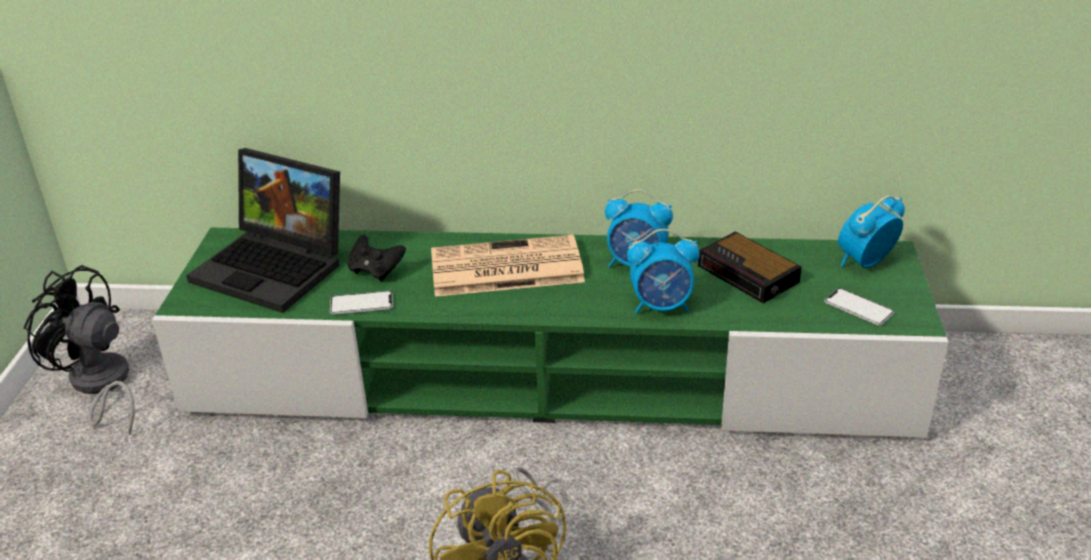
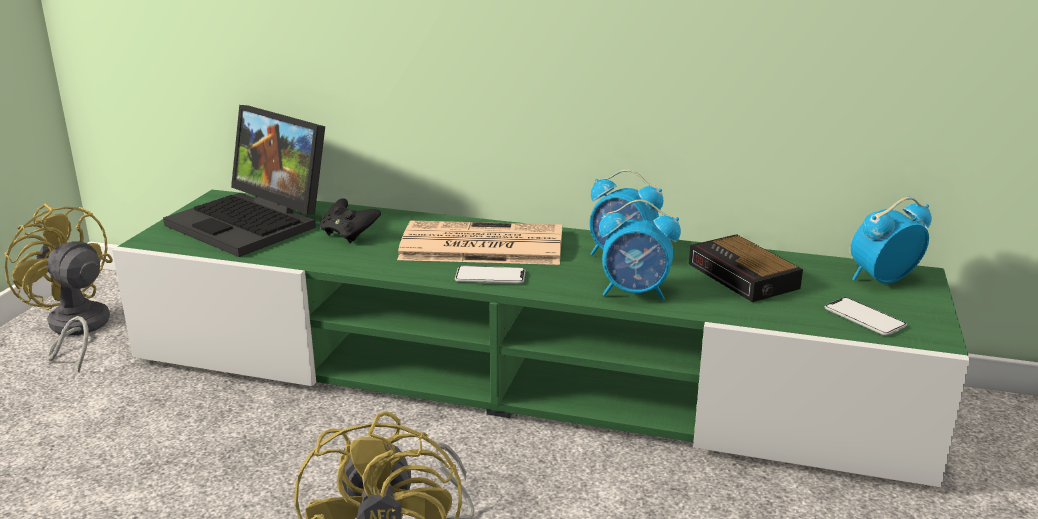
camera: 10 degrees right, 10 degrees down
(100, 386) = (75, 330): black fan -> yellow fan
(361, 304) = (320, 258): phone -> phone (490, 276)

